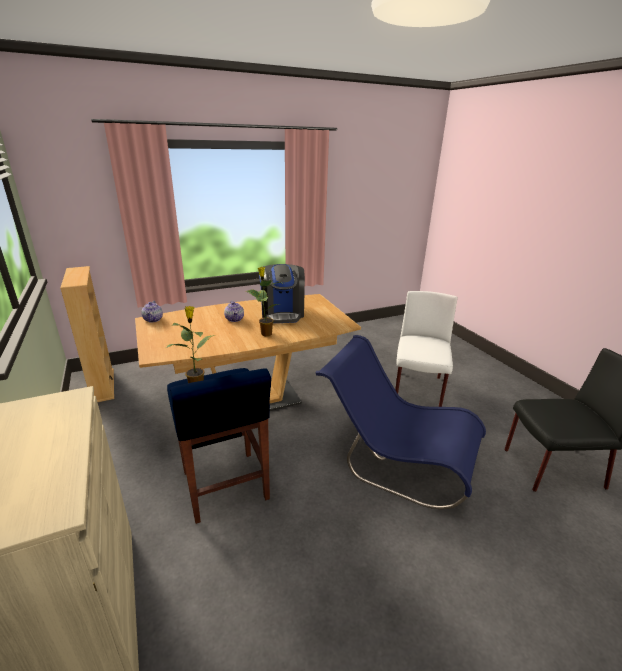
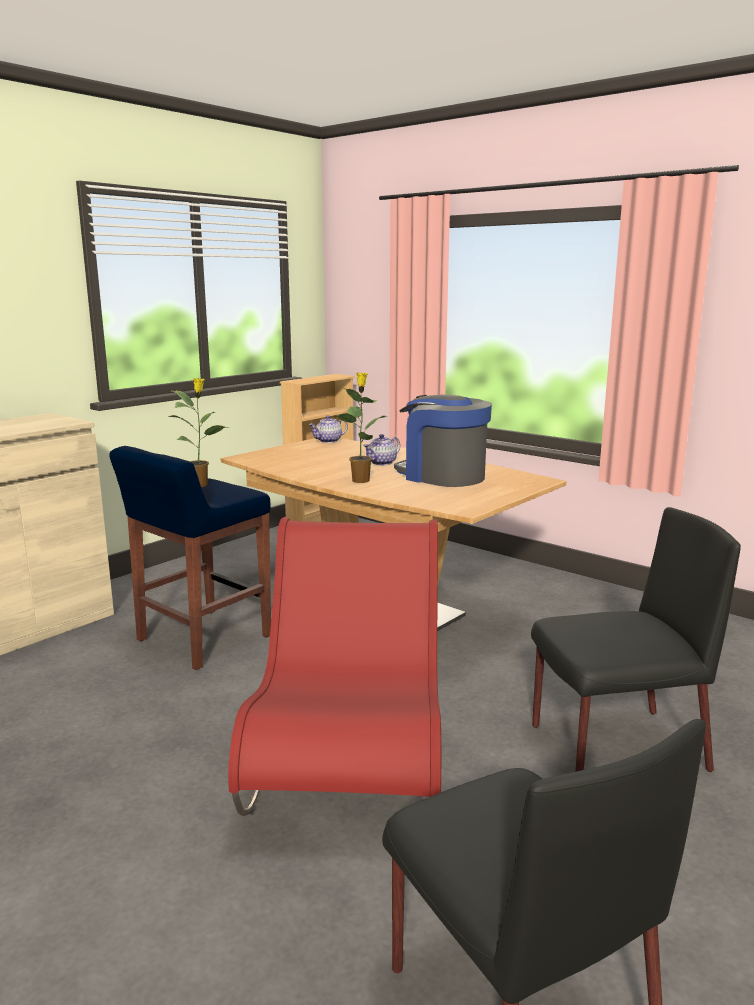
camera: 65 degrees right, 10 degrees down
(282, 313) = (442, 476): coffee machine -> coffee machine turned 75 degrees clockwise
(396, 460) = (349, 756): blue chair -> red chair
(418, 390) = (615, 748): white chair -> black chair

